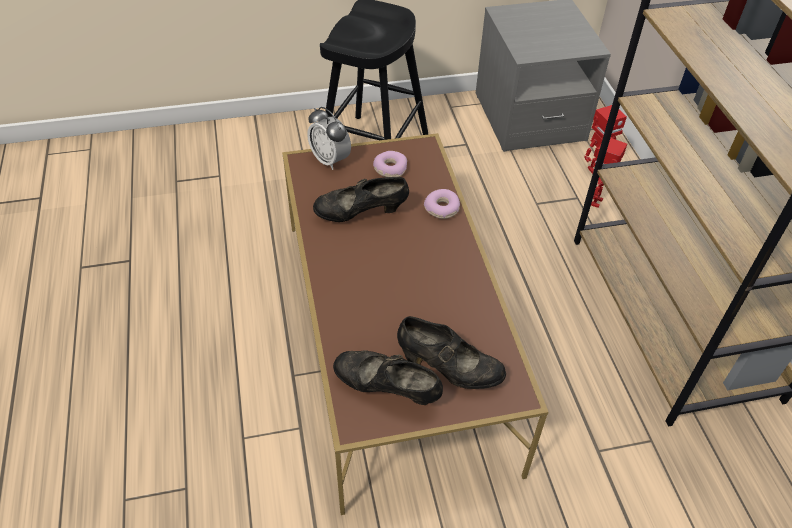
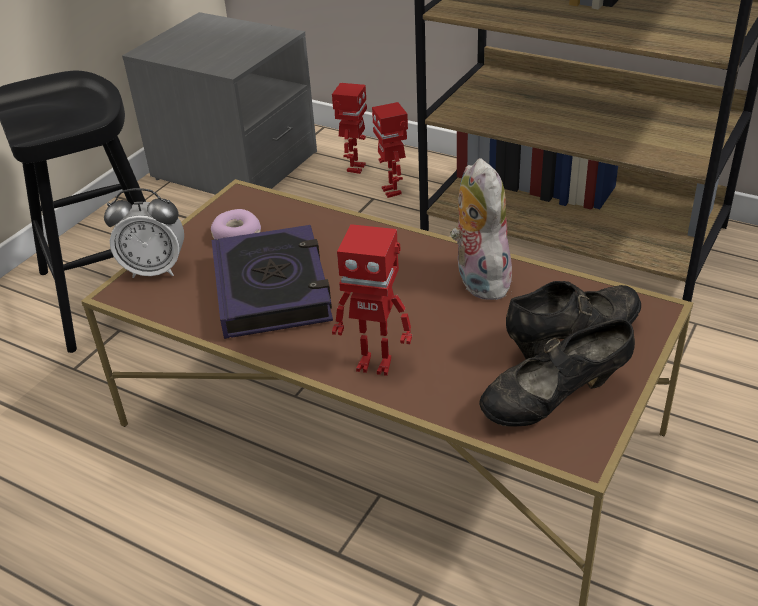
camera: 45 degrees left, 10 degrees down
(344, 294) = (375, 363): none -> toy robot
(361, 214) = (272, 289): black shoe -> book
(442, 208) = (345, 230): donut -> none
(460, 294) = (478, 280): none -> plush toy

